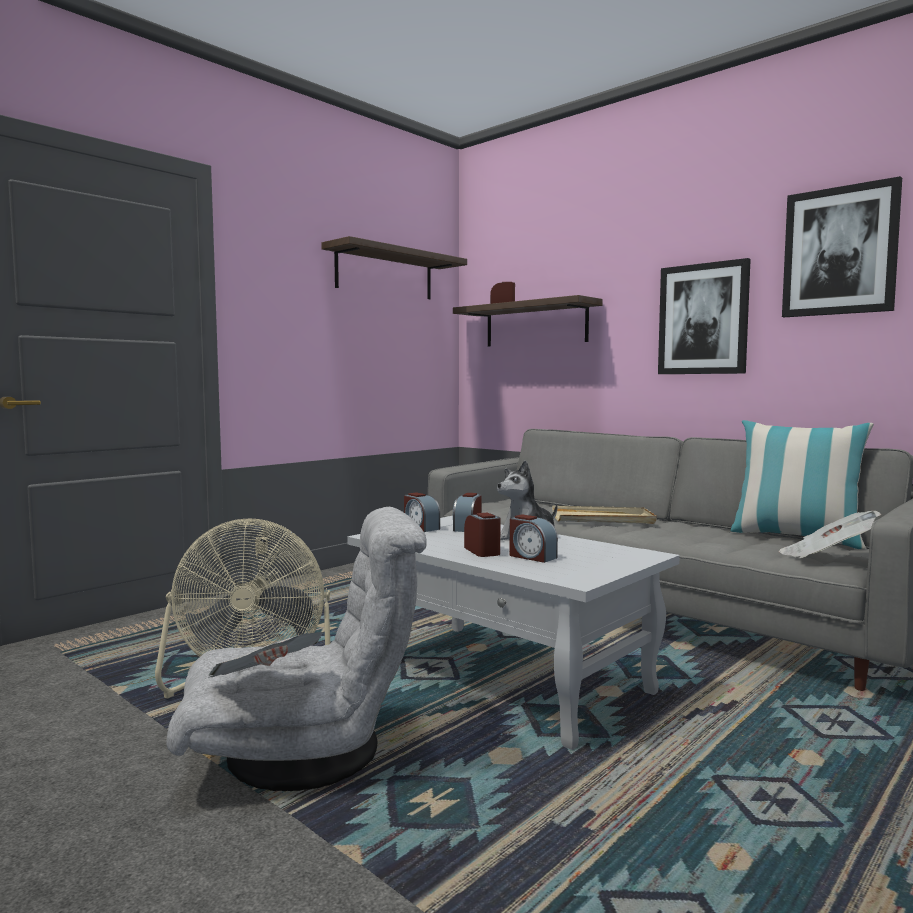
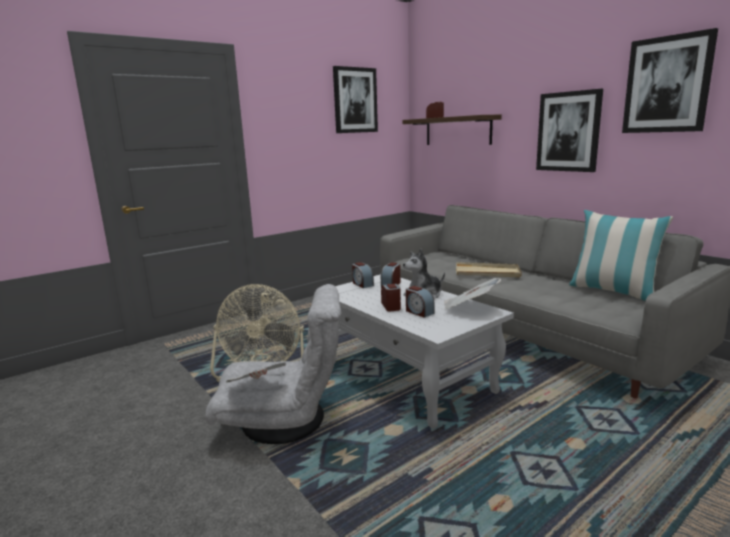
camera: 10 degrees right, 10 degrees up
(385, 273) = (355, 100): shelf -> picture
(826, 557) = (622, 311): newspaper -> newspaper (469, 308)

